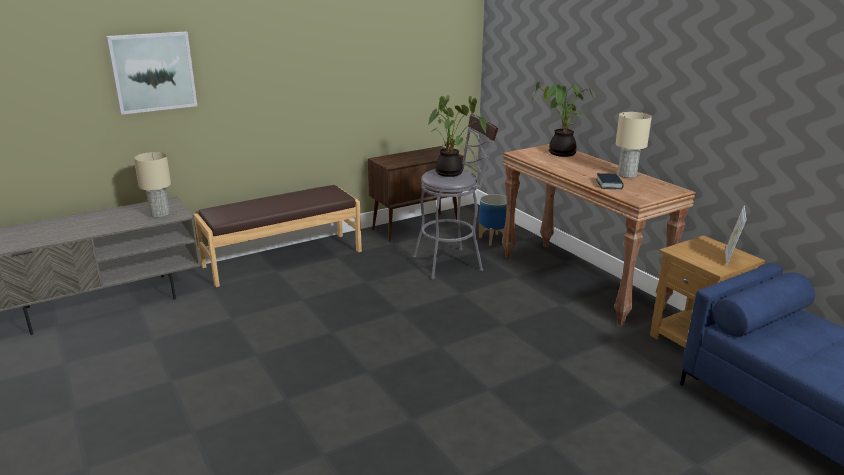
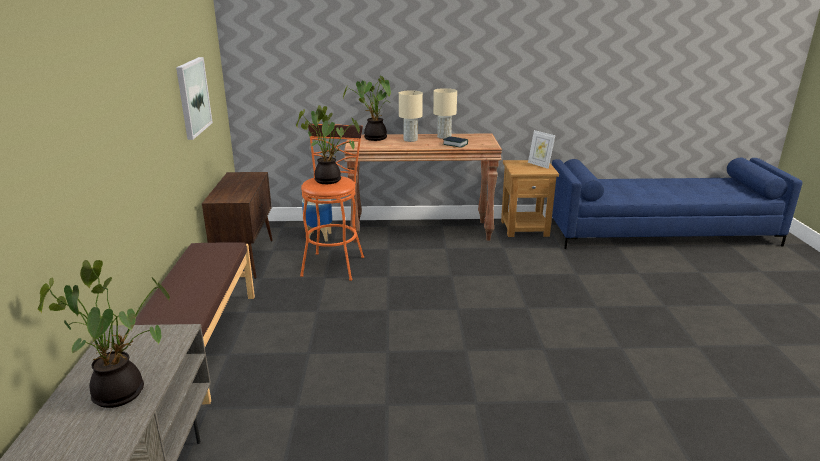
camera: 60 degrees left, 0 degrees up
(106, 223) = (122, 391): none -> potted plant
(153, 72) = (58, 155): picture -> picture (193, 97)
(160, 214) = (156, 345): beige table lamp -> beige table lamp (411, 140)
(453, 262) = (334, 263): grey stool -> orange stool

